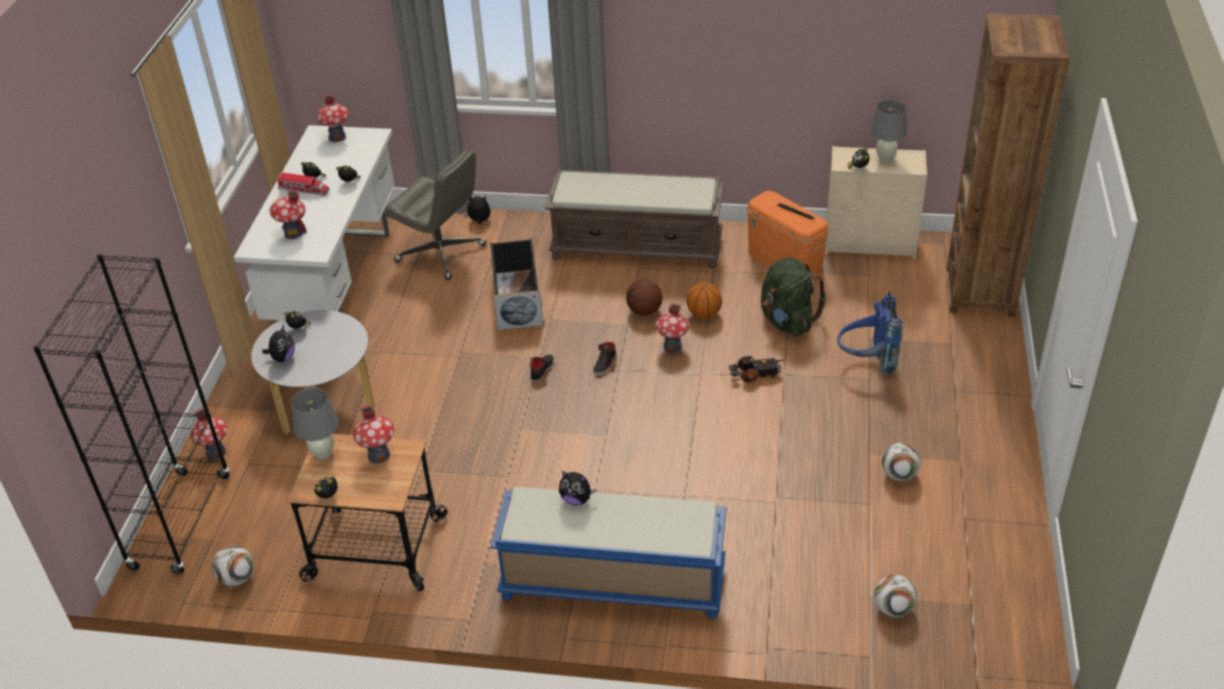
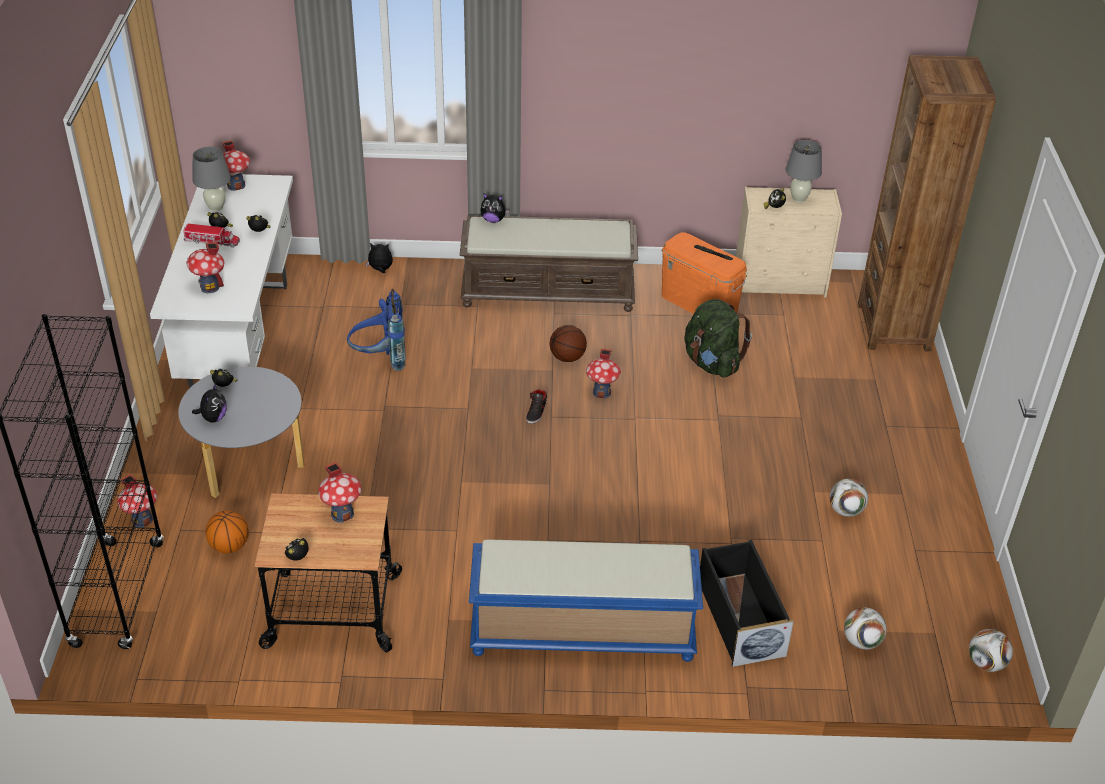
camera: 10 degrees left, 0 degrees up
(237, 578) = (190, 650): football -> football (986, 663)
(323, 454) = (283, 515): grey table lamp -> grey table lamp (216, 207)
(442, 253) = (347, 304): grey office chair -> none
(517, 299) = (434, 349): black storage box -> black storage box (739, 617)
(542, 370) = (473, 421): black shoe -> none
(576, 499) = (549, 549): plush toy -> plush toy (493, 220)
(704, 314) = (627, 358): basketball -> basketball (229, 546)
(755, 375) = (689, 418): toy truck -> none
(866, 362) = (796, 401): blue backpack -> blue backpack (379, 359)

